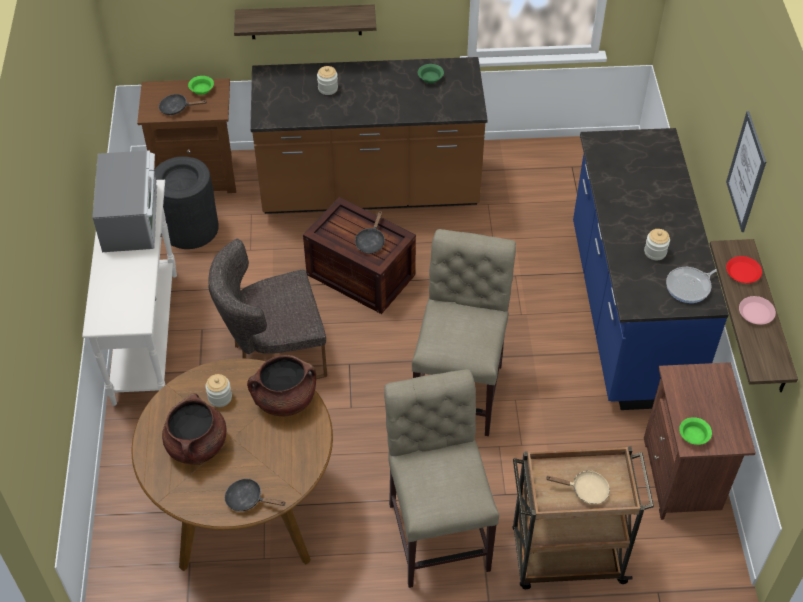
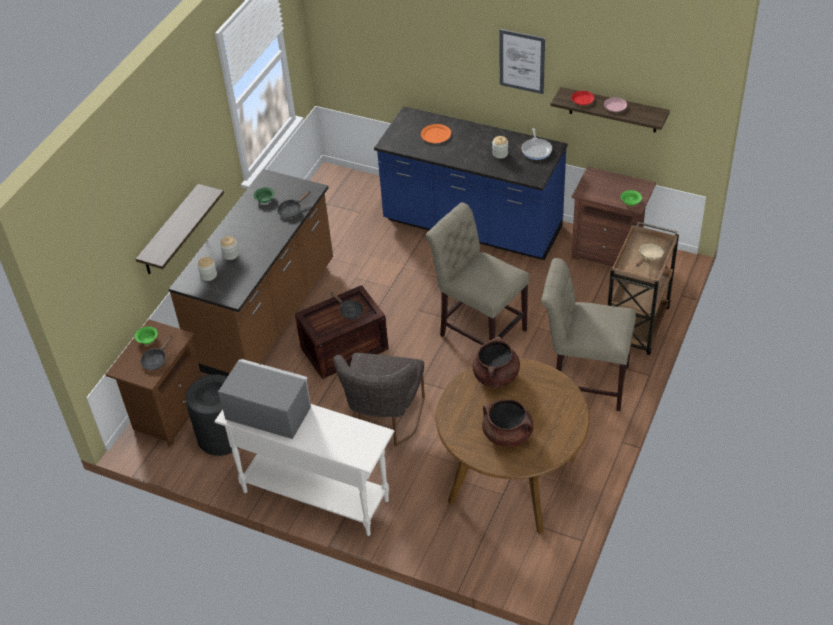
camera: 60 degrees left, 5 degrees down
(220, 397) = (473, 411): jar -> jar (208, 275)
(248, 499) = (568, 420): black frying pan -> black frying pan (291, 210)
(644, 178) = (436, 135): none -> orange plate

